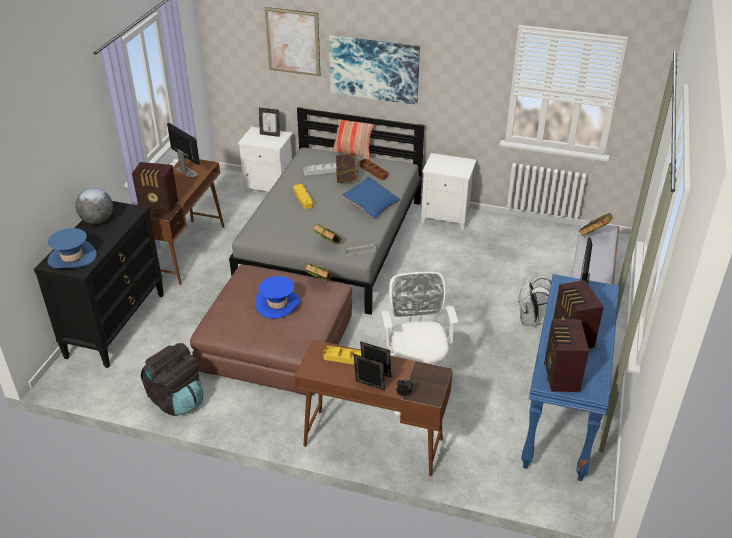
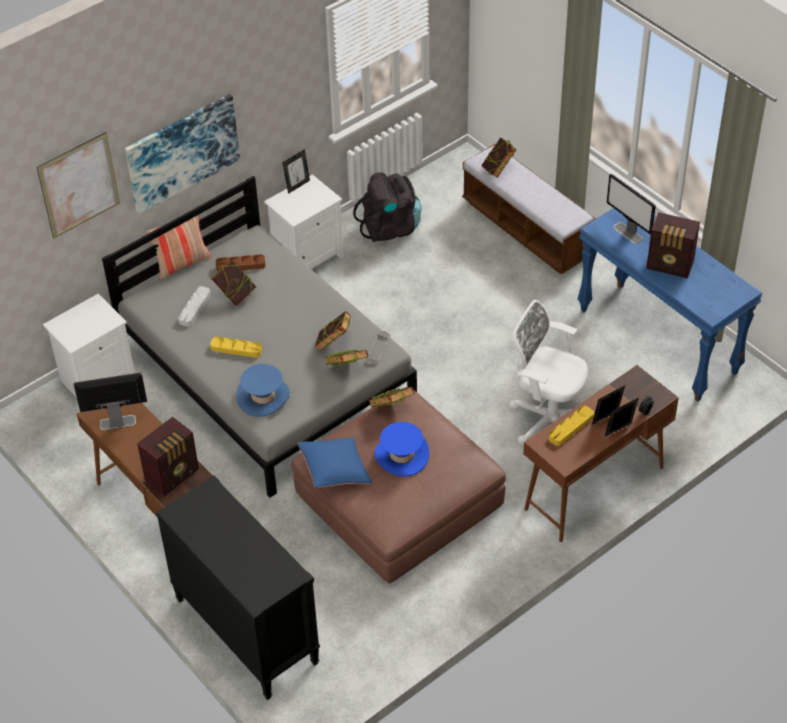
camera: 55 degrees left, 10 degrees up
(72, 257) = (262, 576): blue hat -> blue hat (263, 397)
(97, 220) = (202, 531): globe -> none
(176, 399) = (418, 618): black backpack -> black backpack (390, 228)
(270, 134) = (82, 315): picture frame -> picture frame (297, 186)
(345, 231) = (334, 343): none -> book
(371, 205) = (303, 299): blue pillow -> blue pillow (335, 470)
(530, 320) = (526, 290): white backpack -> none
(560, 377) = (712, 301): radio -> none

